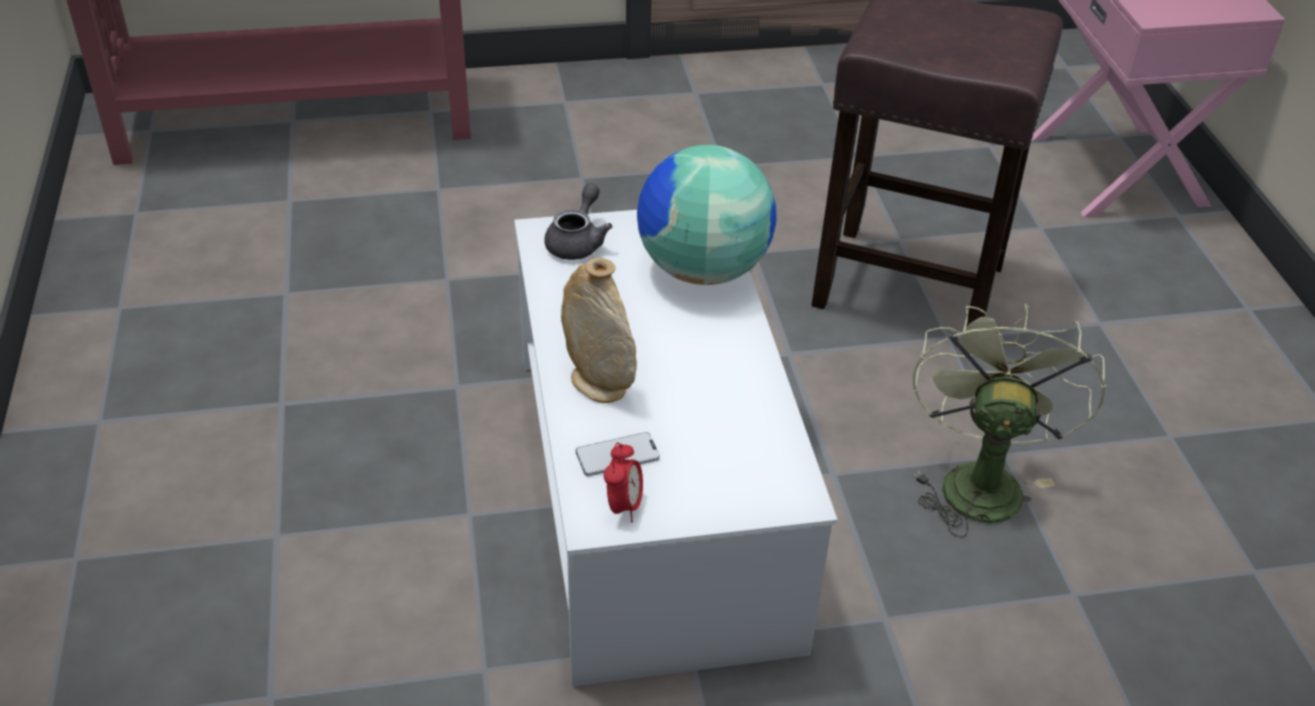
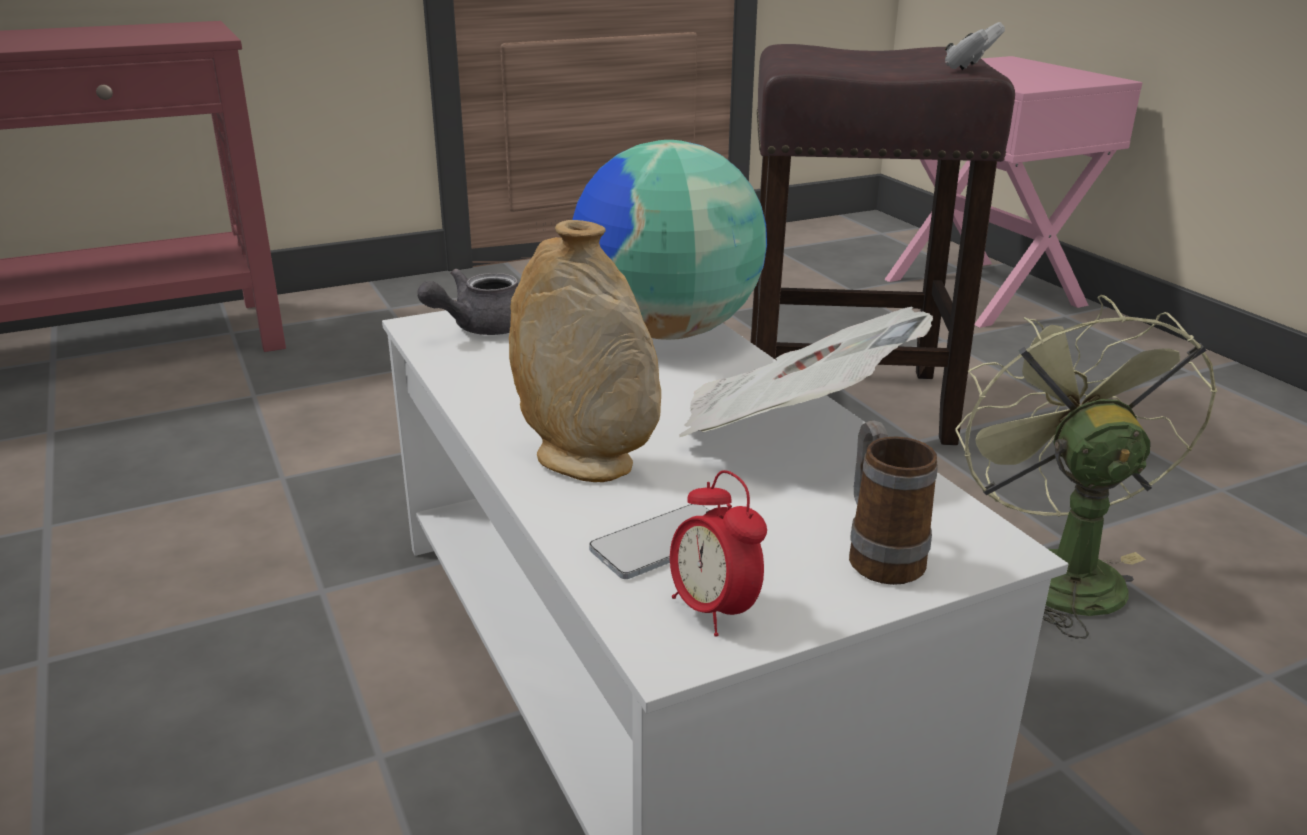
camera: 15 degrees left, 15 degrees down
(578, 241) = (481, 328): grey teapot -> grey teapot turned 135 degrees counterclockwise
(623, 506) = (713, 610): alarm clock -> alarm clock turned 150 degrees clockwise
(733, 490) = (879, 554): none -> mug
(735, 383) = (789, 430): none -> newspaper
(1013, 69) = (970, 68): none -> white game controller

